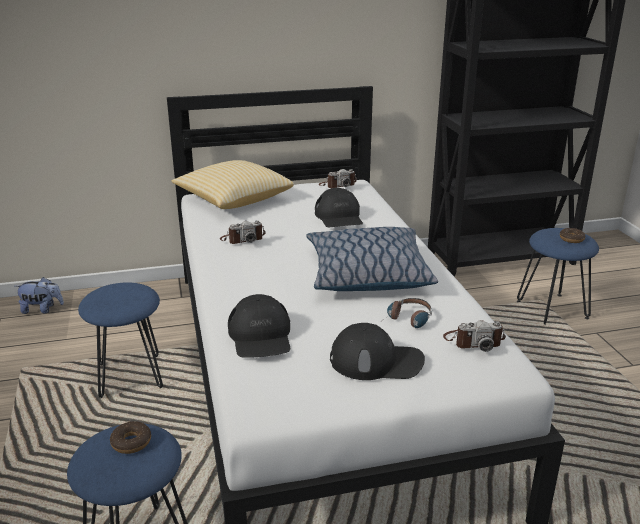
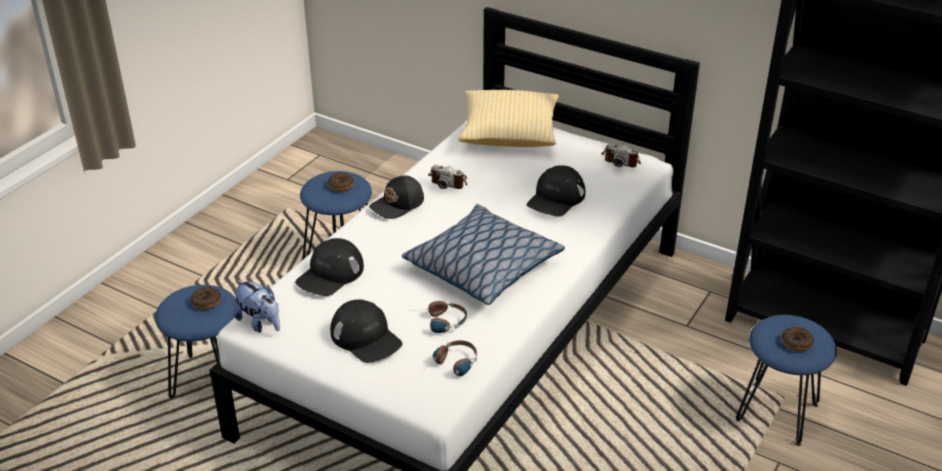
camera: 45 degrees right, 10 degrees up
(42, 309) = (353, 161): plush toy -> plush toy (260, 323)
(123, 293) = (341, 185): none -> donut
(229, 268) = (398, 205): none -> black cap
(473, 341) = (452, 366): camera -> headphones

